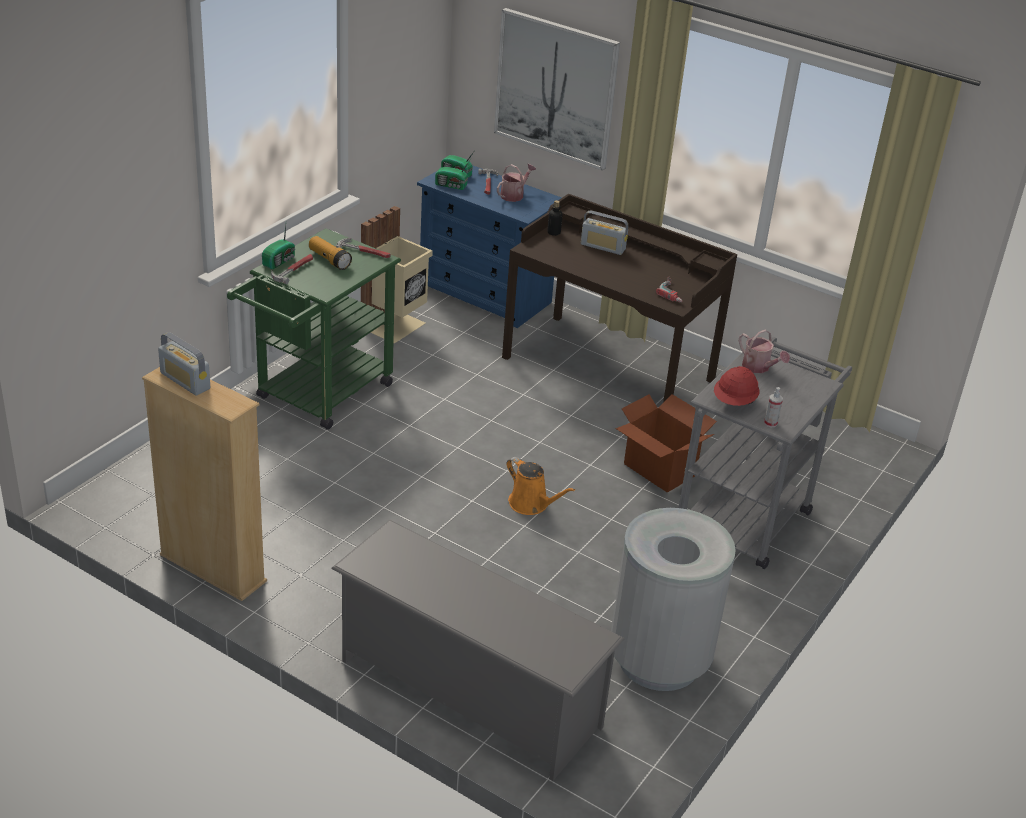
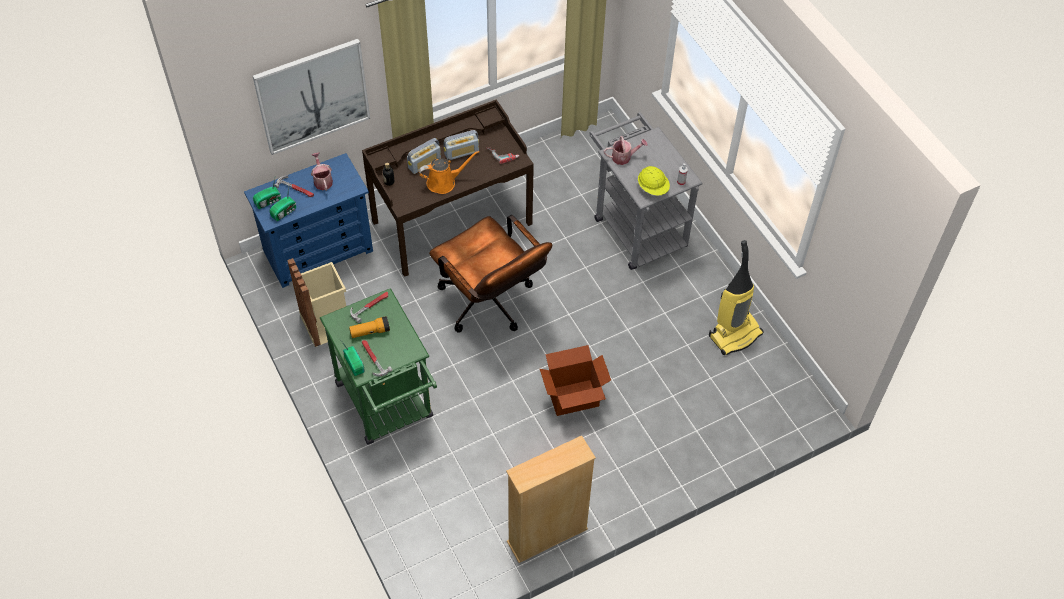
camera: 60 degrees left, 20 degrees up
(185, 381) = (537, 469): radio -> radio (461, 152)
(468, 693) = (719, 438): grey shoe rack -> none
(516, 429) = (490, 305): none -> brown office chair
(531, 504) = (571, 332): orange watering can -> orange watering can (444, 182)
(659, 470) = (573, 249): cardboard box -> cardboard box (573, 398)
(659, 660) = (735, 334): grey trash can -> vacuum cleaner
(734, 402) = (653, 188): red hard hat -> yellow hard hat

